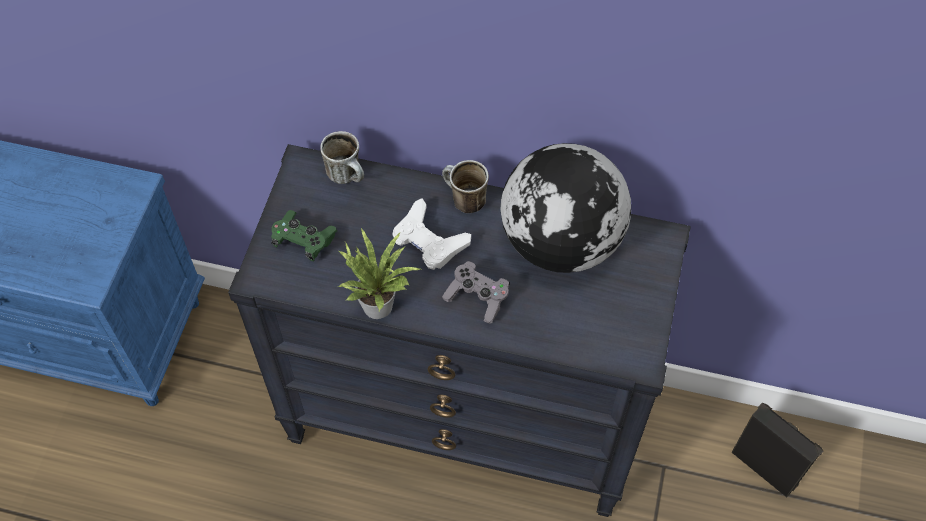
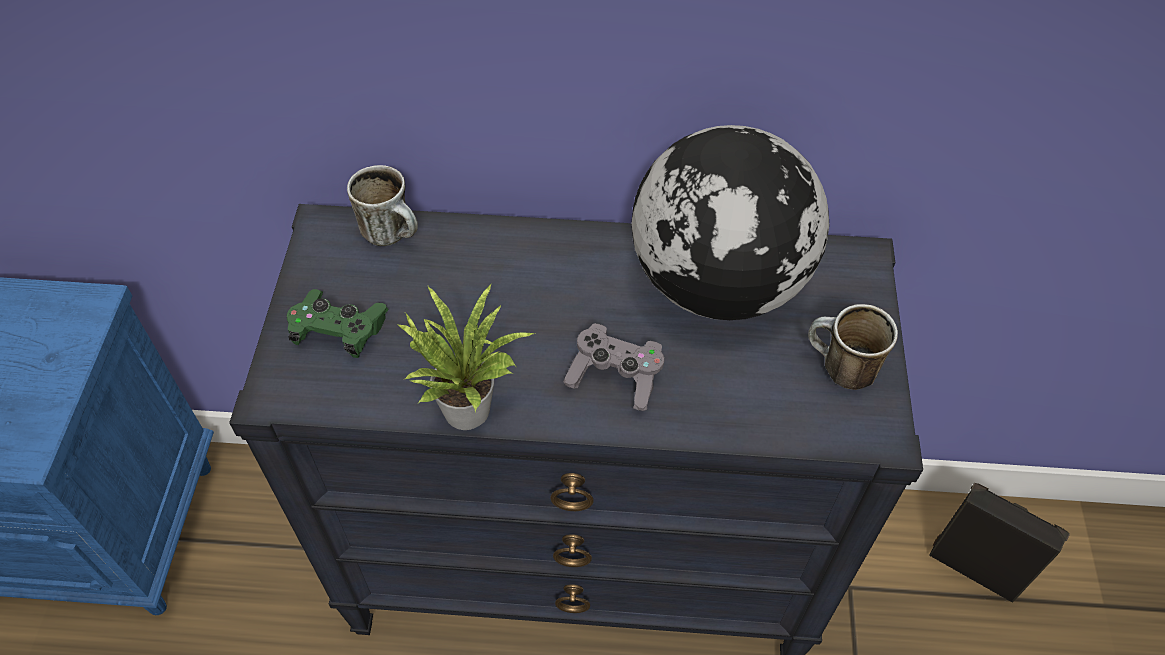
camera: 10 degrees left, 5 degrees down
(429, 240) = (527, 306): white game controller -> none
(463, 200) = (566, 246): mug -> mug (839, 370)

